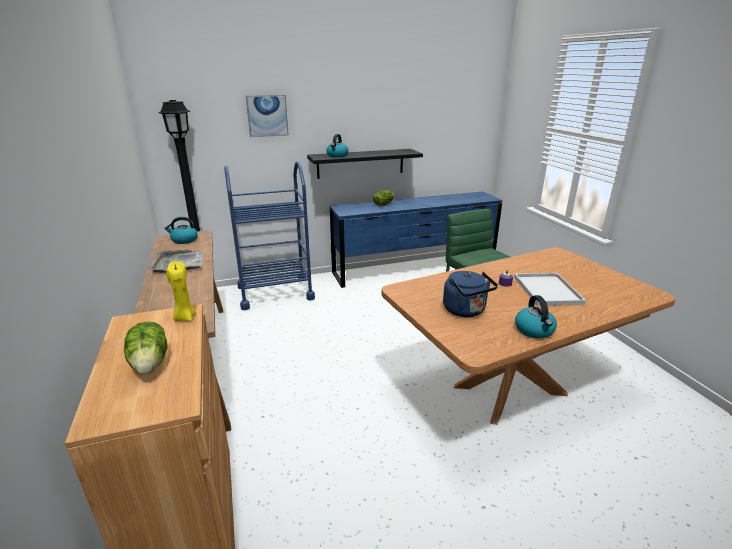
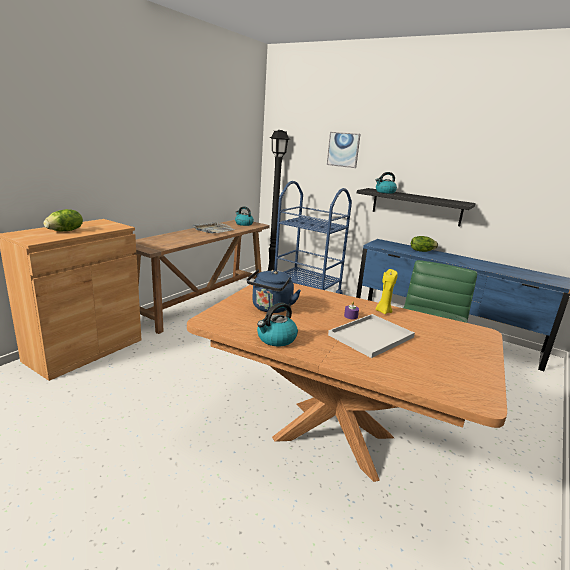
camera: 50 degrees right, 5 degrees down
(184, 317) = (115, 227): yellow candle -> yellow candle (383, 311)

